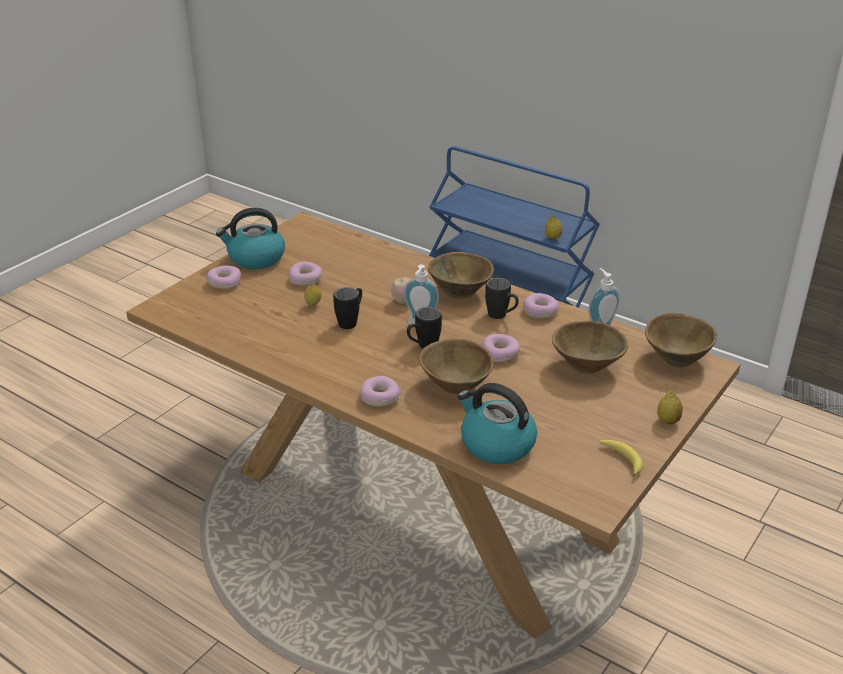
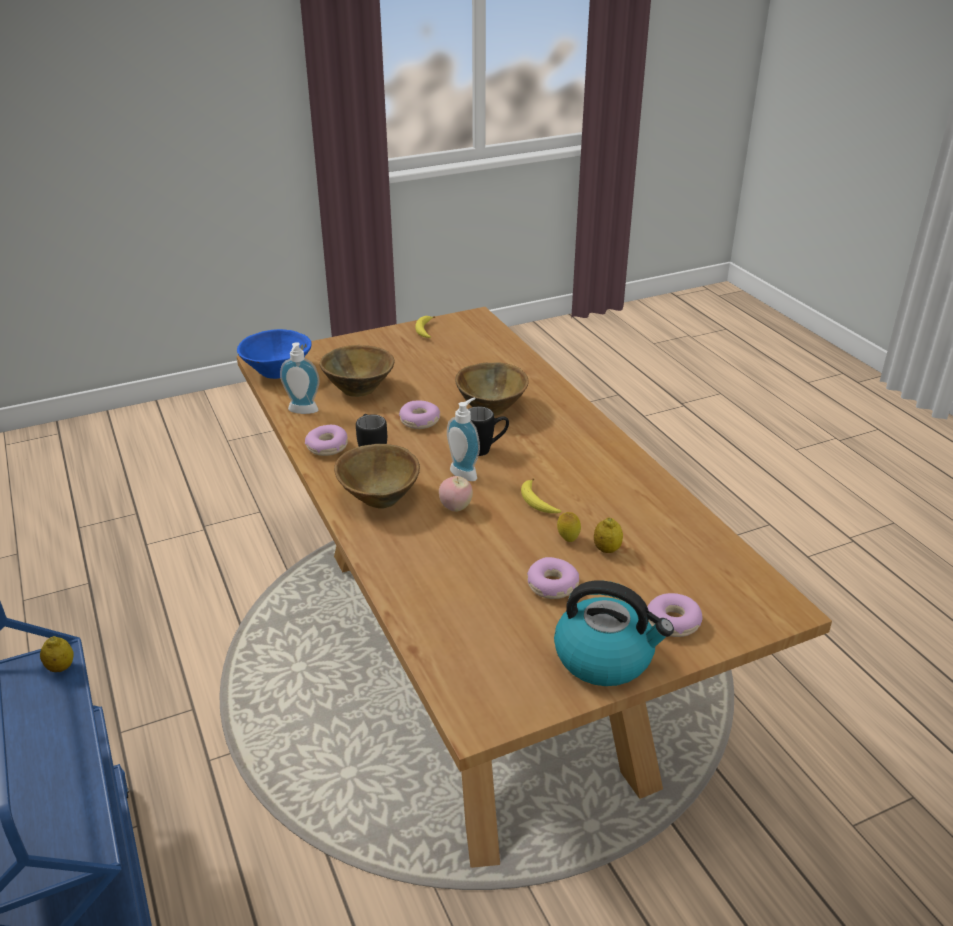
camera: 150 degrees left, 0 degrees up
(351, 321) = (538, 502): black mug -> banana
(379, 397) = (569, 419): donut -> none
(496, 444) = (504, 362): kettle -> none
(668, 421) = (359, 340): lemon -> lemon (607, 549)
(676, 358) = (277, 372): brown bowl -> blue bowl

